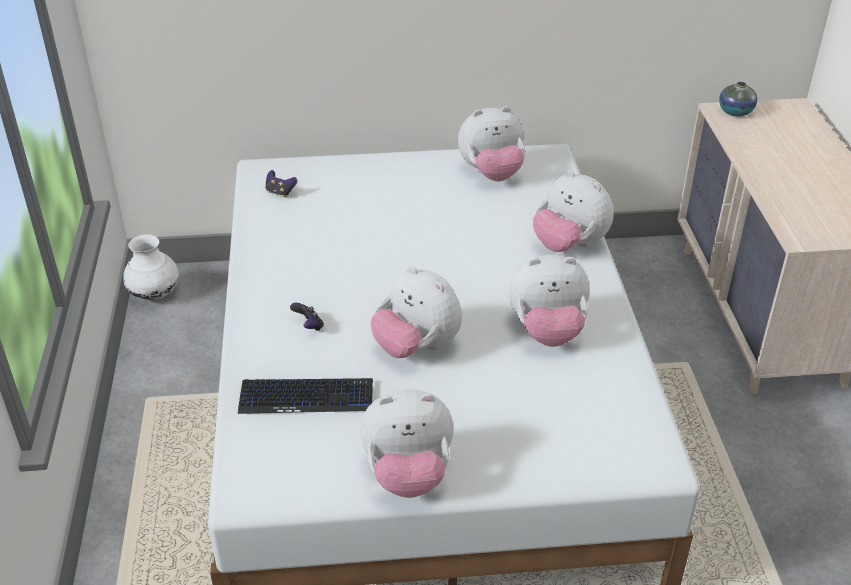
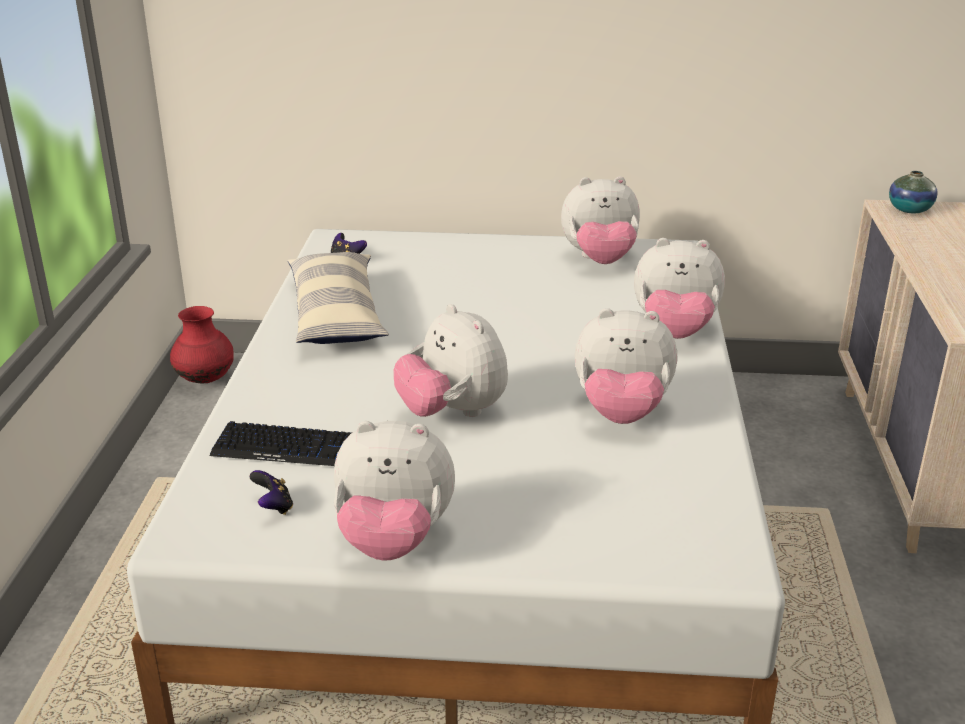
camera: 10 degrees right, 10 degrees down
(155, 294) = (205, 379): white vase -> red vase
(292, 256) = (336, 315): none -> pillow
(309, 326) = (330, 381): game controller -> game controller (273, 507)
(569, 245) = (675, 331): plush toy -> plush toy turned 45 degrees counterclockwise

